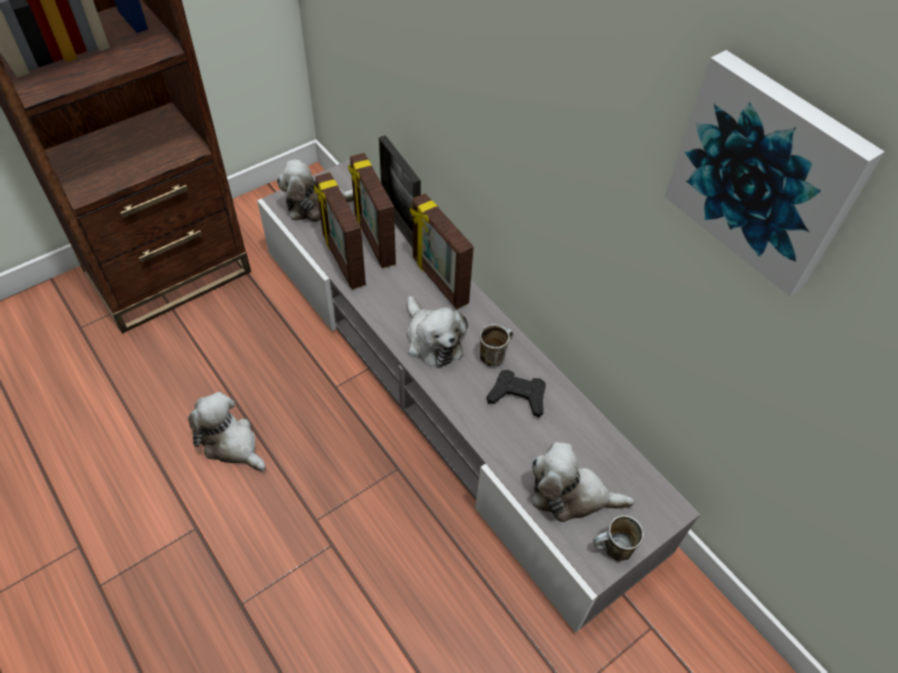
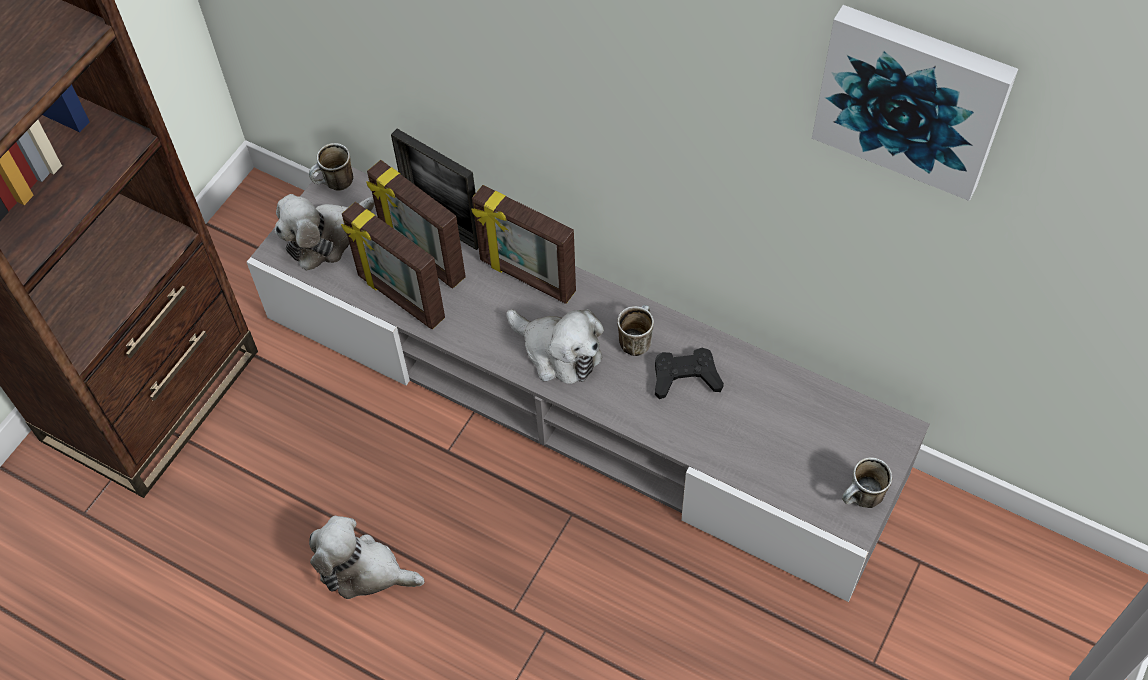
camera: 20 degrees left, 5 degrees up
(344, 175) = (335, 185): none -> mug
(571, 495) = (794, 461): plush toy -> none

